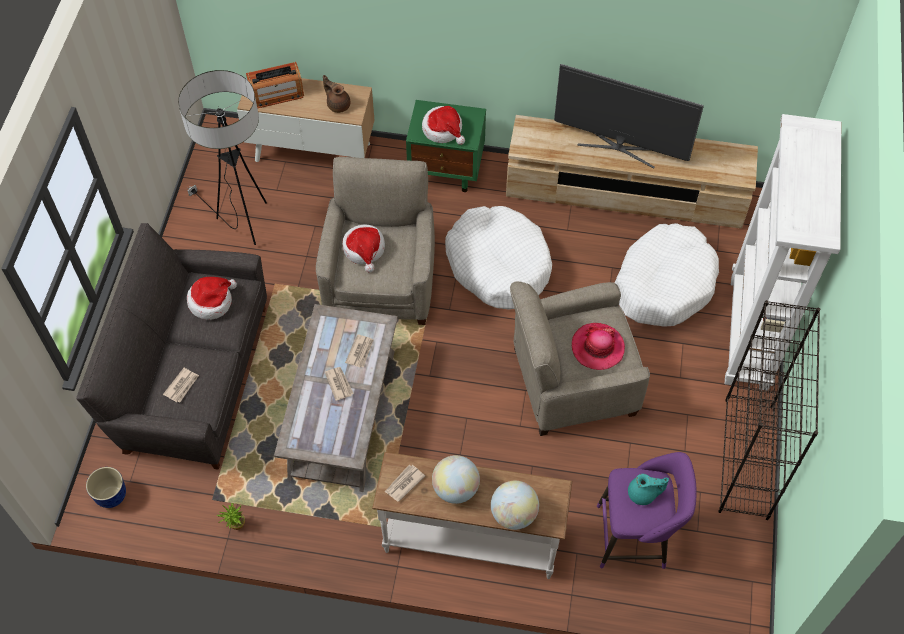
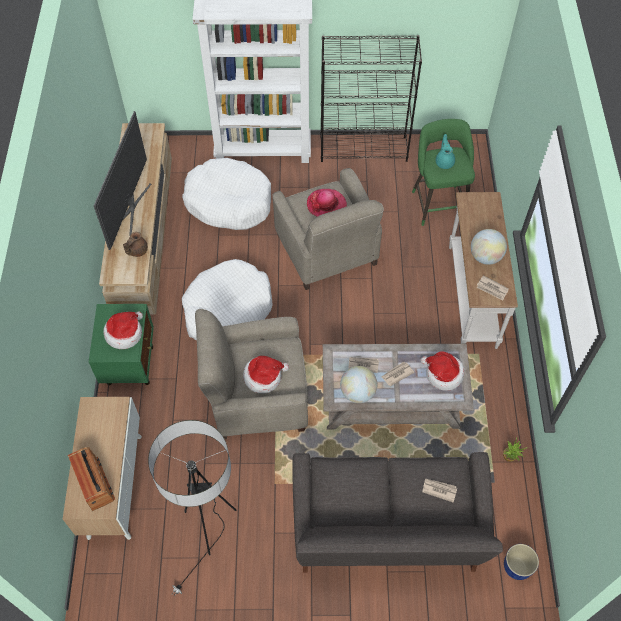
camera: 100 degrees left, 0 degrees up
(212, 301) = (347, 487): hat -> hat (442, 374)
(338, 104) = (105, 422): brown teapot -> brown teapot (137, 251)
(513, 514) = (493, 220): globe -> globe (357, 392)
(636, 536) = (438, 203): purple stool -> green stool

